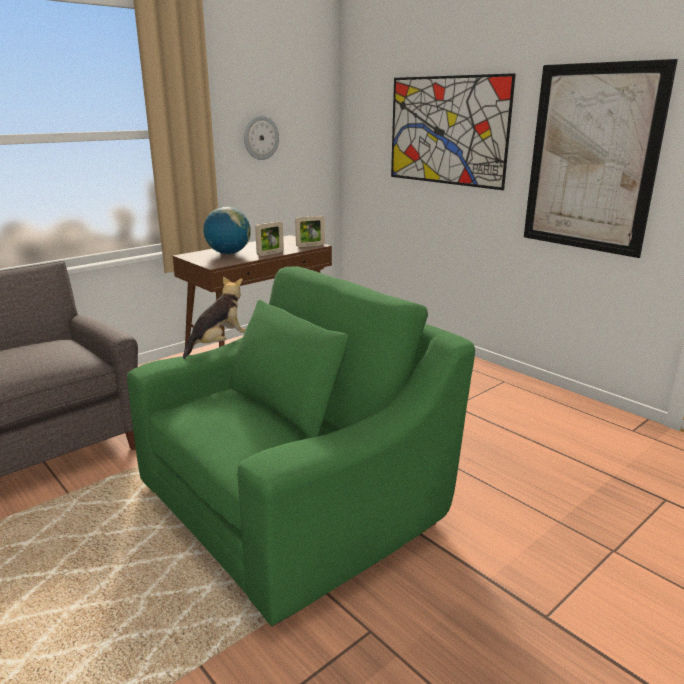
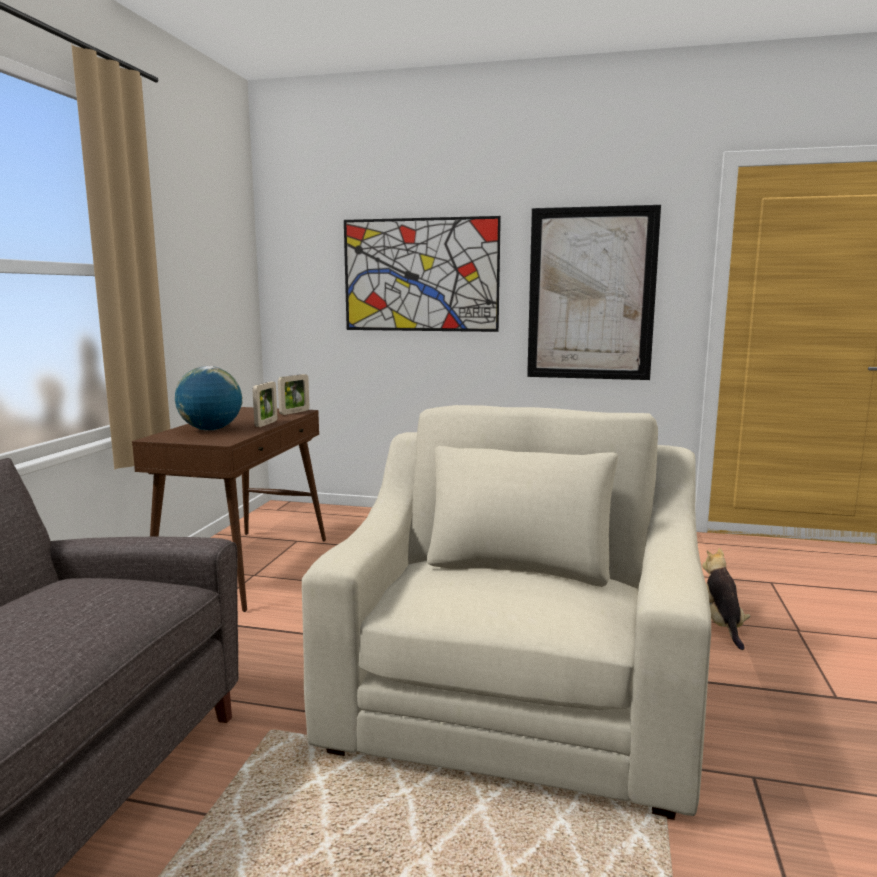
camera: 35 degrees left, 10 degrees down
(218, 344) = (364, 522): plush toy -> plush toy (722, 625)
(260, 137) = (194, 284): wall clock -> none
(295, 502) = (514, 697): green armchair -> beige armchair

